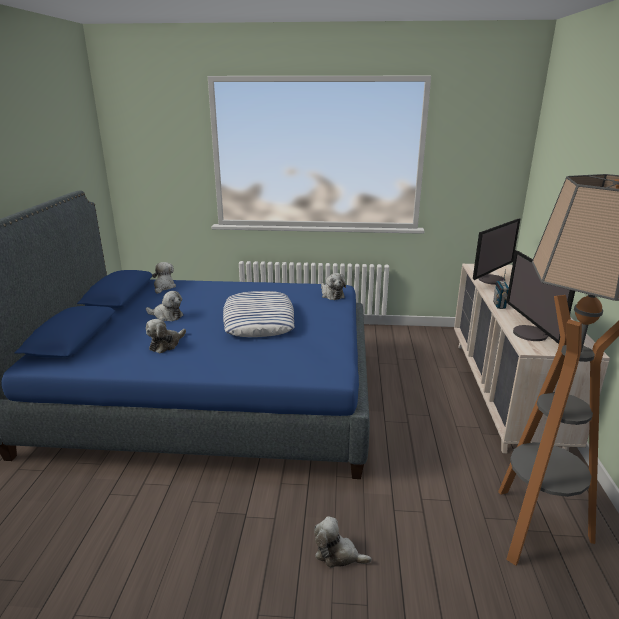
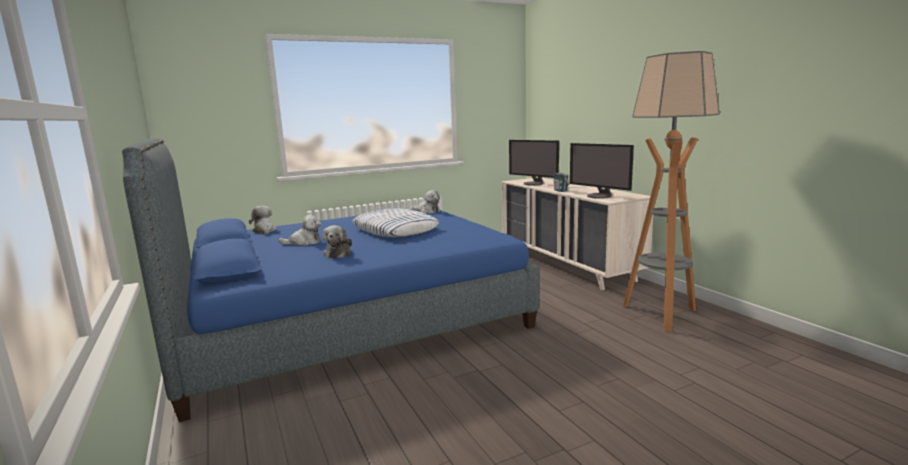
camera: 30 degrees left, 10 degrees down
(338, 554) = (569, 364): plush toy -> none
(491, 279) = (534, 184): monitor -> monitor turned 120 degrees clockwise

